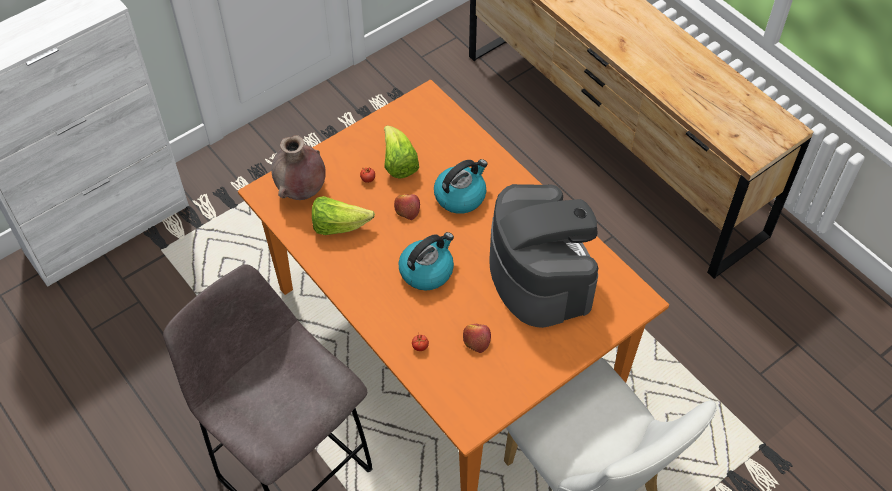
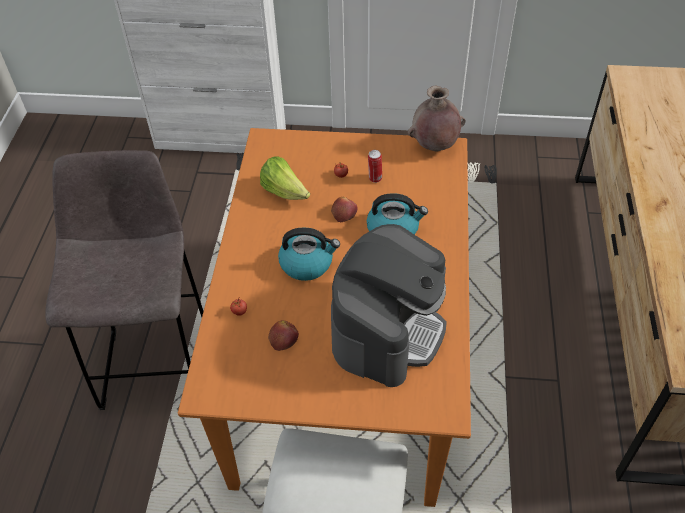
camera: 45 degrees right, 5 degrees down
(301, 191) = (288, 154): brown vase -> brown vase (434, 146)
(398, 163) = (375, 179): lettuce -> can

